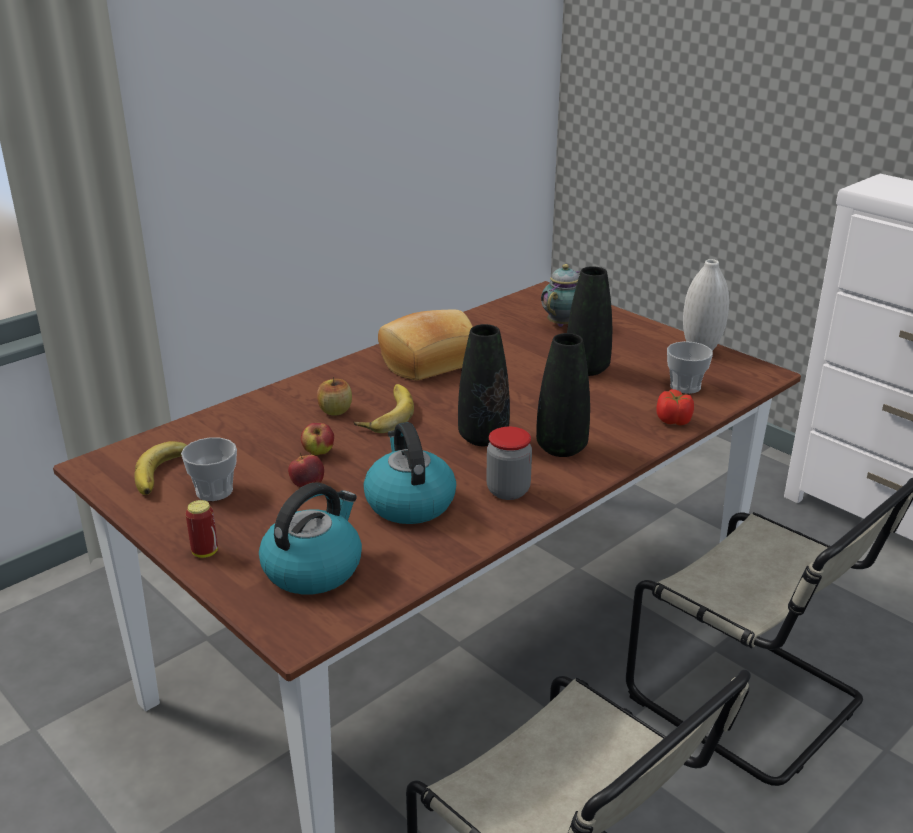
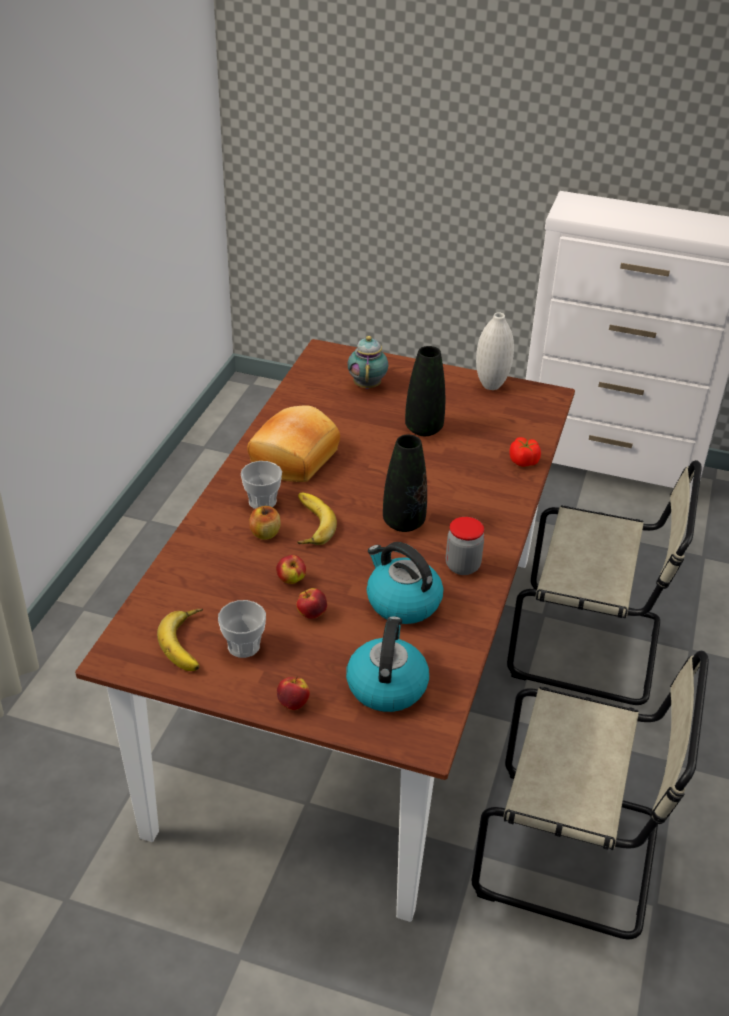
camera: 30 degrees left, 10 degrees up
(205, 552) = (293, 703): can -> apple
(561, 448) = (467, 514): black vase -> none
(685, 386) = (507, 425): cup -> cup (262, 501)

